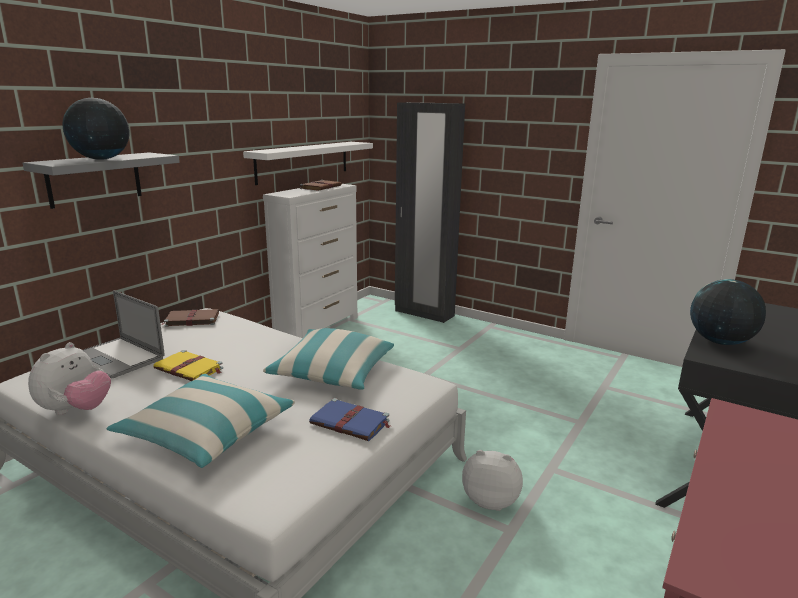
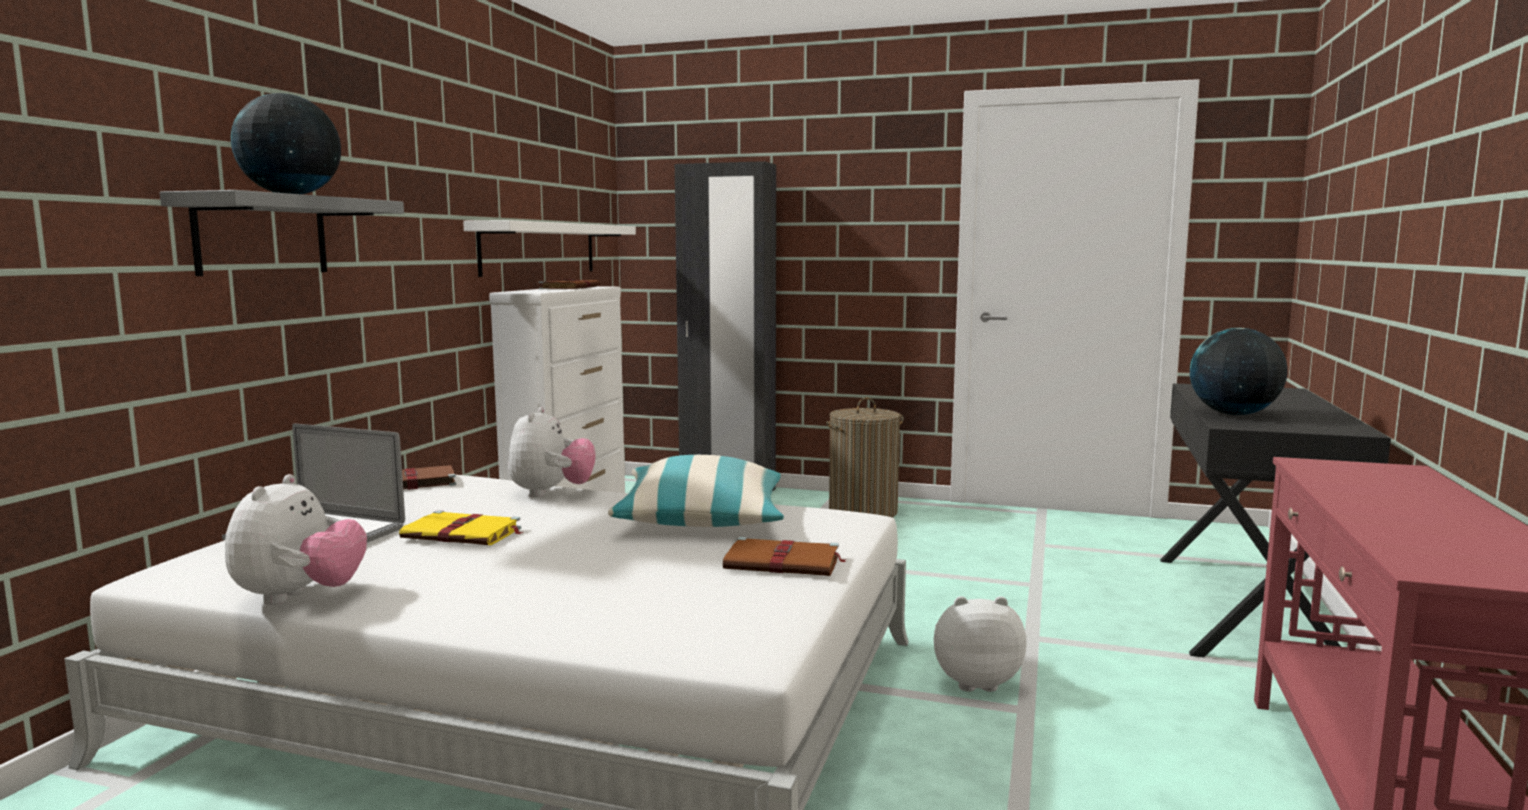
camera: 15 degrees left, 10 degrees down
(206, 432) = (565, 595): pillow -> none
(263, 336) = (551, 493): none -> plush toy
(351, 423) = (784, 563): blue book -> brown book
(499, 342) = (863, 512): none -> laundry basket

